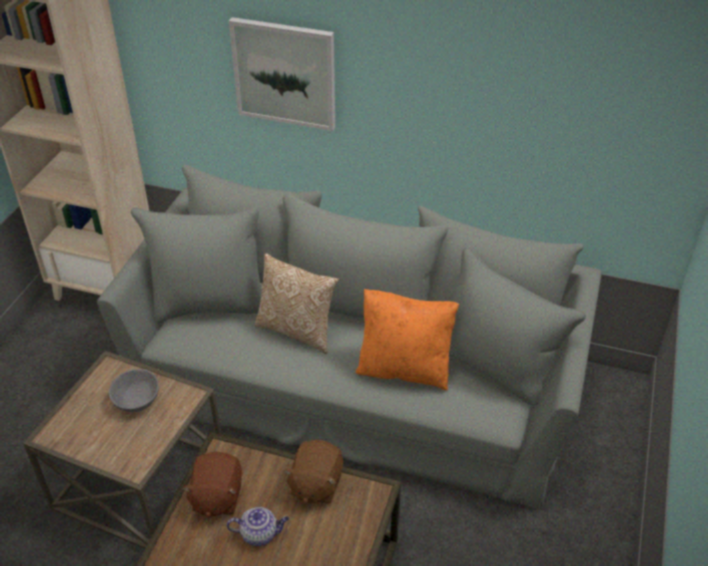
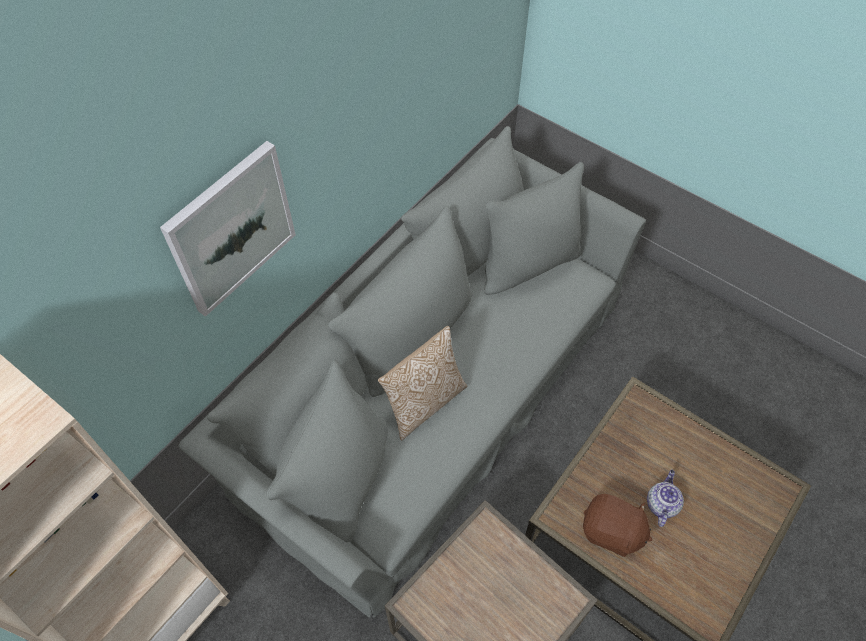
camera: 70 degrees left, 15 degrees up
(137, 400) = (475, 582): grey bowl -> none
(315, 484) = (618, 443): brown plush toy -> none
(404, 369) = (510, 329): orange pillow -> none

